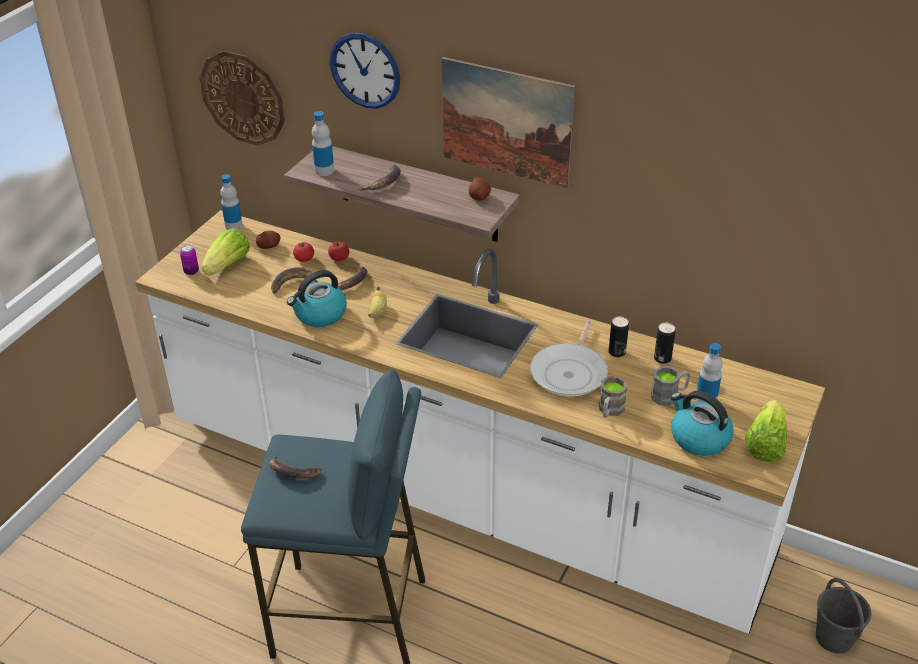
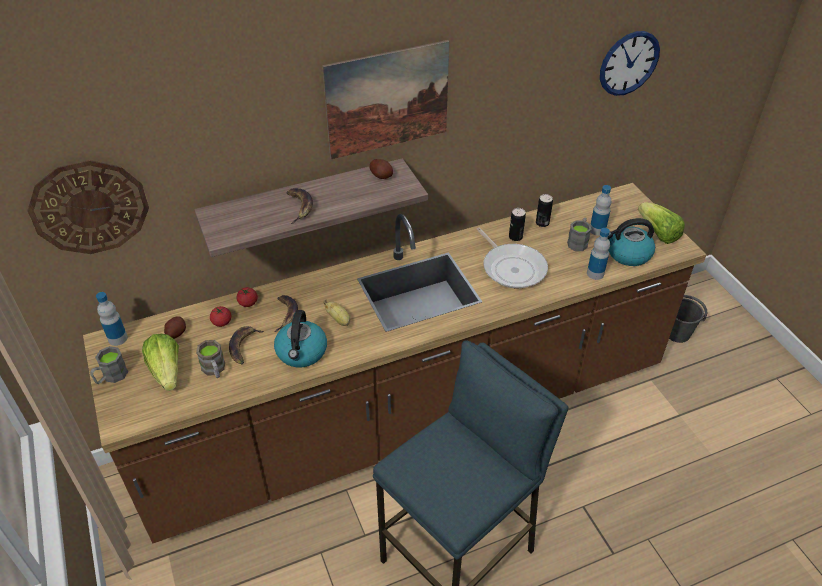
camera: 50 degrees left, 5 degrees up
(191, 271) = (141, 399): can -> none
(196, 246) = (111, 377): none -> grey mug
(293, 471) = (434, 478): banana -> none
(324, 171) = (237, 227): bottle -> bottle (595, 273)
(365, 70) = (238, 114): wall clock -> wall clock (629, 63)
(461, 492) = (410, 418): white counter -> brown counter
(609, 410) = (566, 274): brown mug -> brown mug (214, 370)

